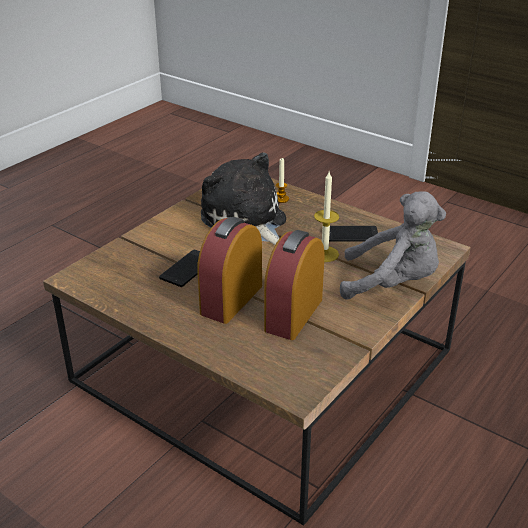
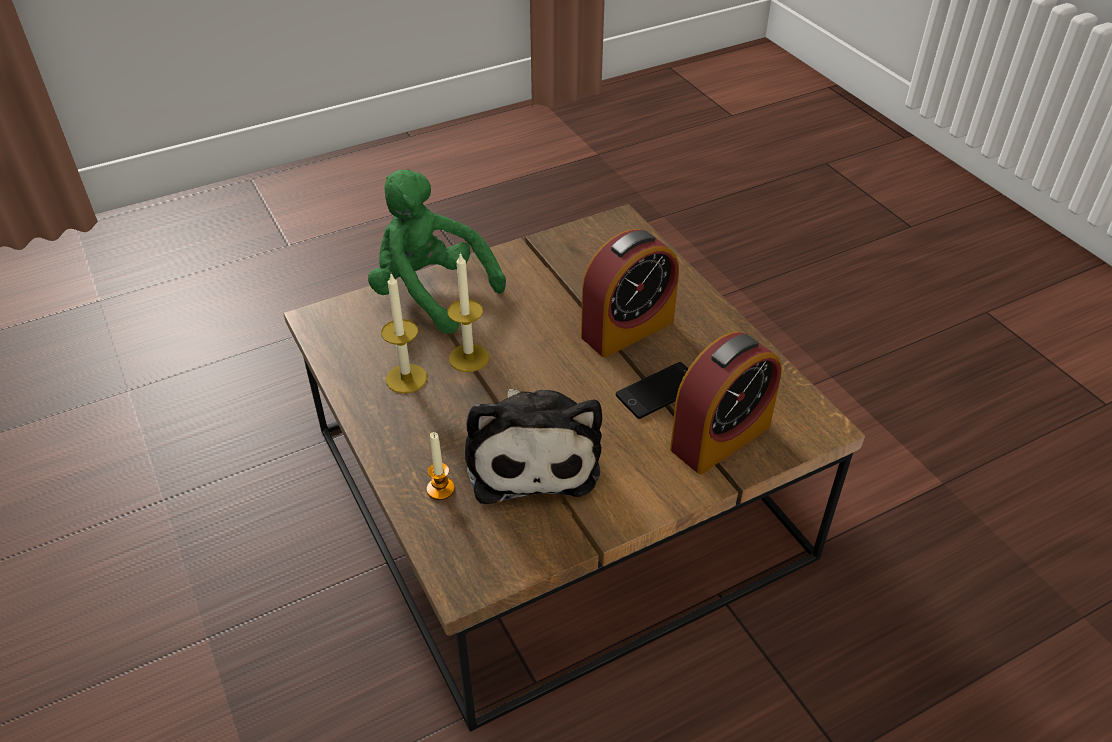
camera: 155 degrees left, 10 degrees up
(293, 314) = (570, 290): alarm clock -> alarm clock (720, 437)
(350, 234) = (406, 378): phone -> candle
(392, 283) = (430, 293): grey plush toy -> green plush toy

